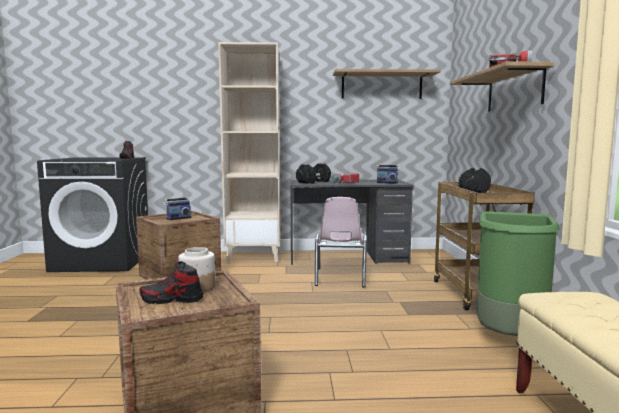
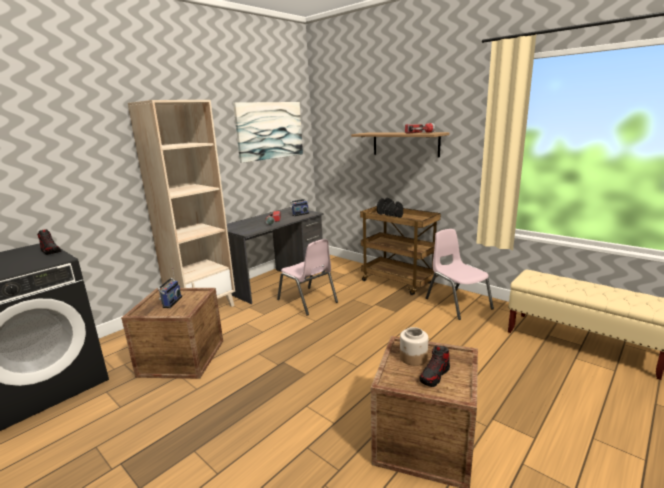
camera: 45 degrees left, 10 degrees up
(313, 182) = (246, 226): black dumbbell -> none
(381, 86) = (270, 130): shelf -> picture
(510, 338) = (457, 303): green trash can -> pink chair

